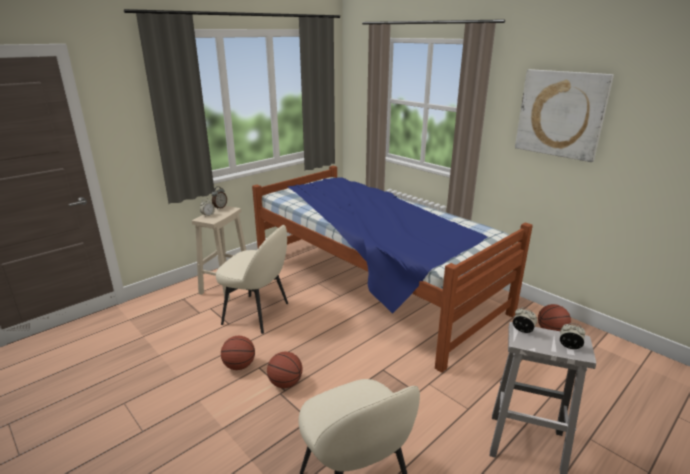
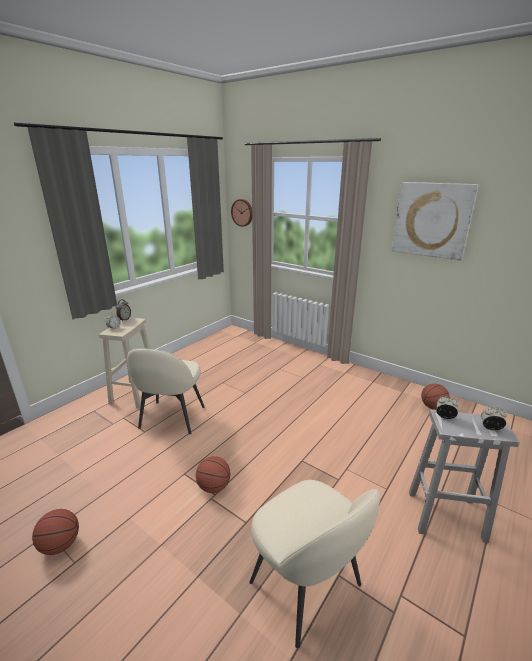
camera: 10 degrees left, 0 degrees up
(239, 366) = (164, 474): basketball -> basketball (60, 545)
(257, 314) = (171, 418): beige chair -> beige chair turned 90 degrees clockwise
(359, 98) = (242, 212): none -> wall clock
(373, 286) = (272, 380): bed -> none

